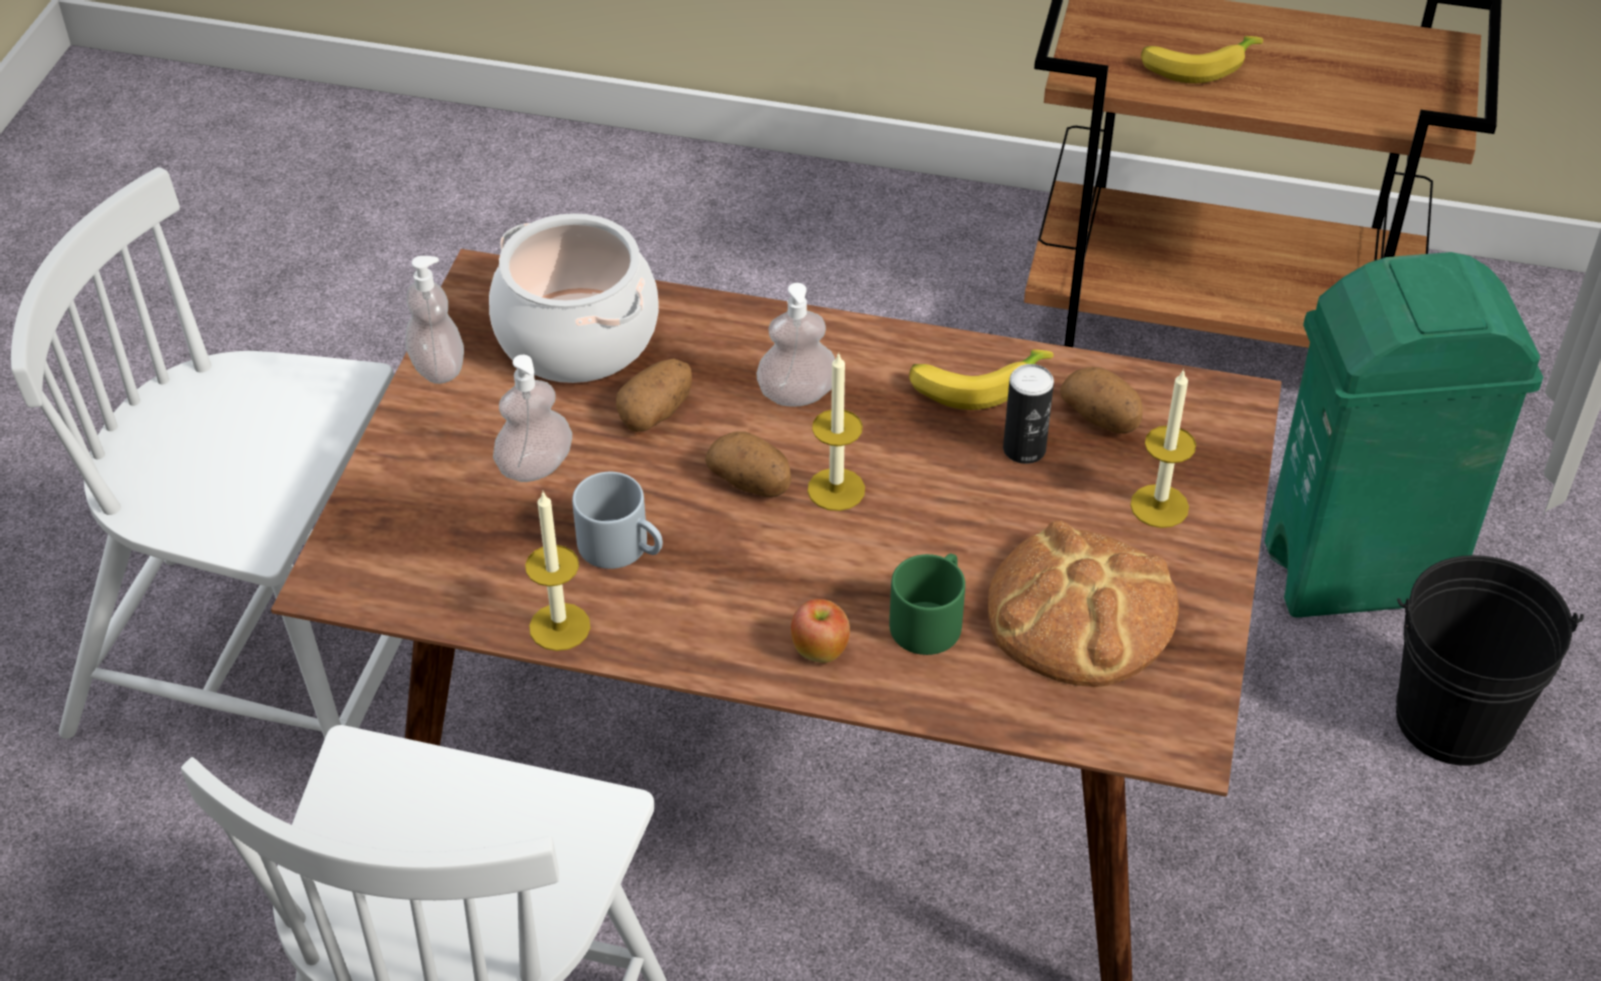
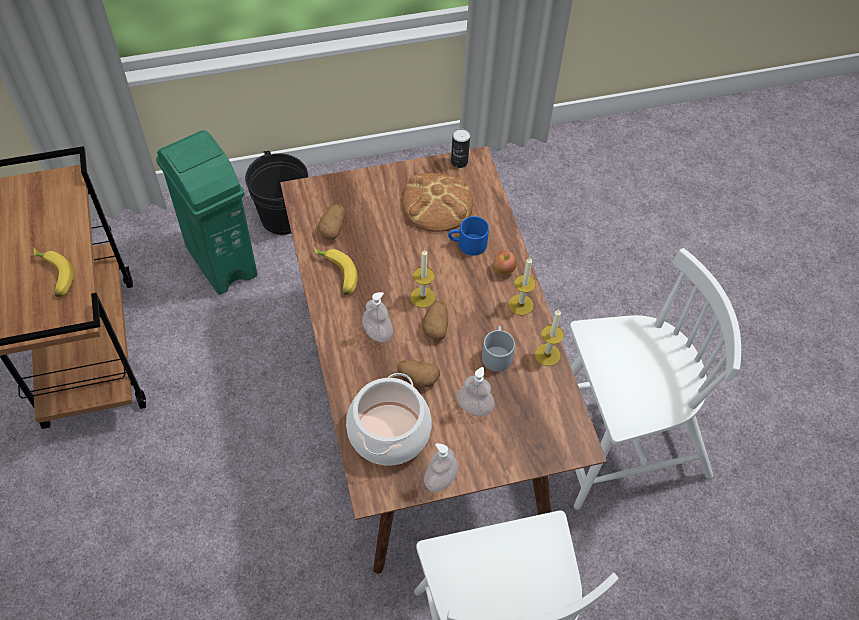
camera: 120 degrees left, 10 degrees up
(929, 617) = (467, 244): green mug -> blue mug
(1024, 449) = (365, 246): can -> can (459, 162)
(1159, 506) = (371, 197): candle -> candle (521, 305)

